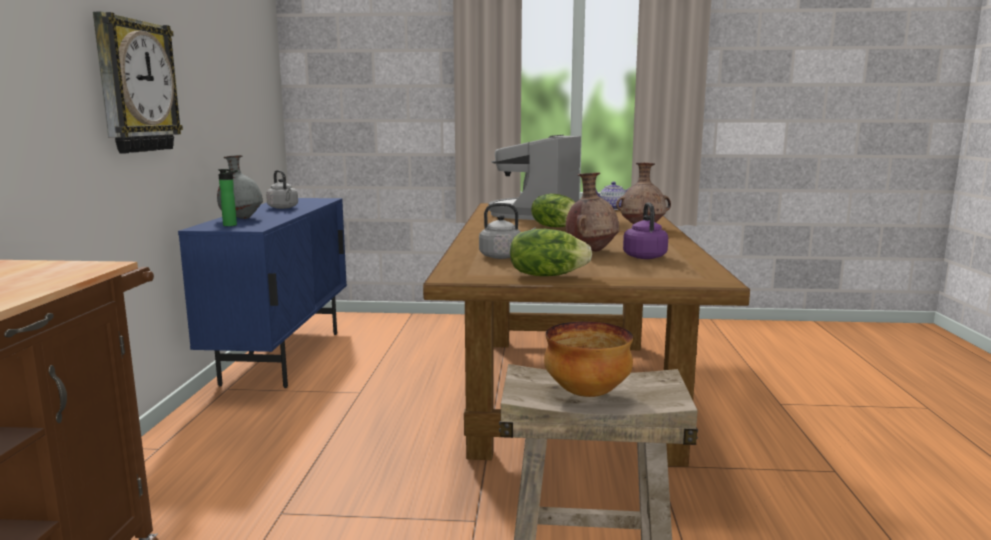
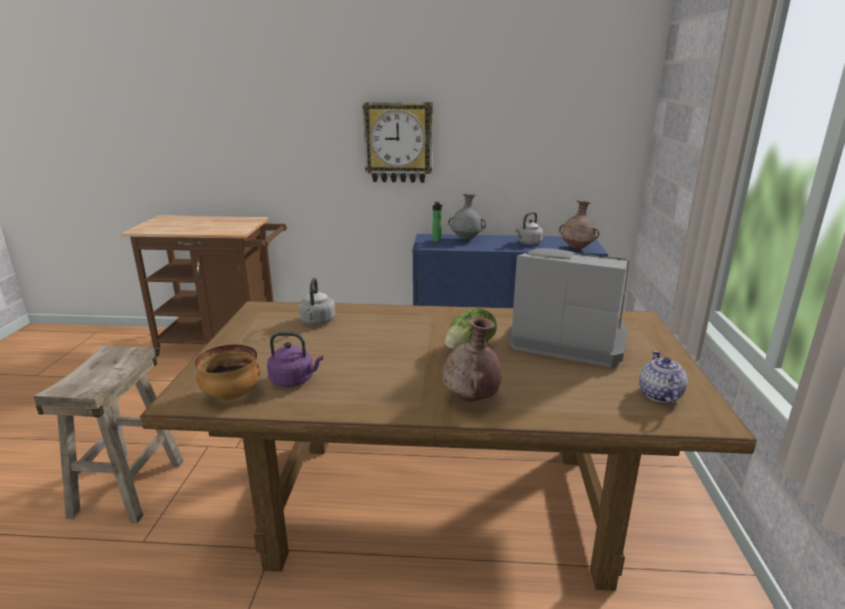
camera: 90 degrees right, 10 degrees up
(546, 275) = (242, 335): lettuce -> none
(588, 394) = (94, 369): bowl -> bowl (231, 396)
(591, 251) = (330, 357): brown vase -> brown vase (577, 249)

